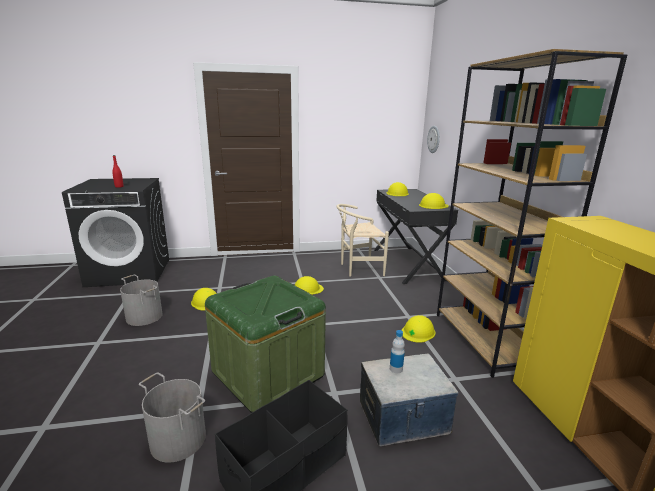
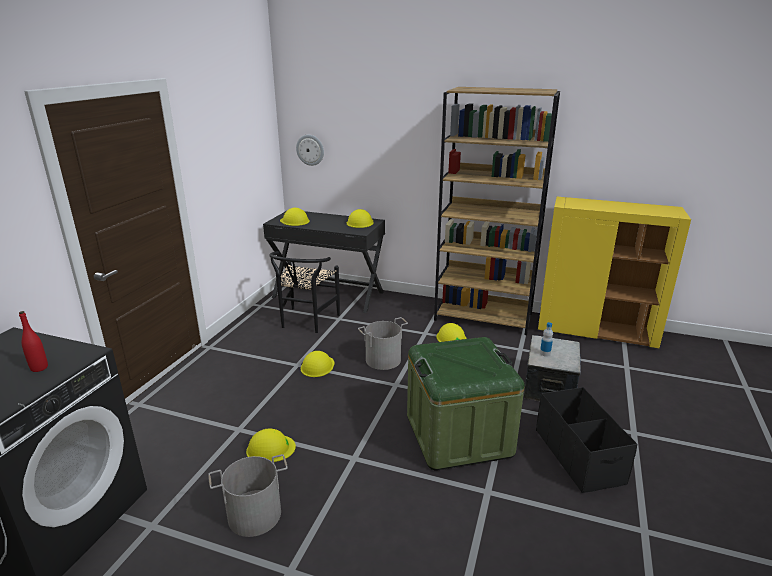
camera: 60 degrees left, 5 degrees up
(179, 439) = (523, 510): grey bucket -> grey bucket (383, 359)
(358, 269) = (306, 322): beige chair -> black chair

